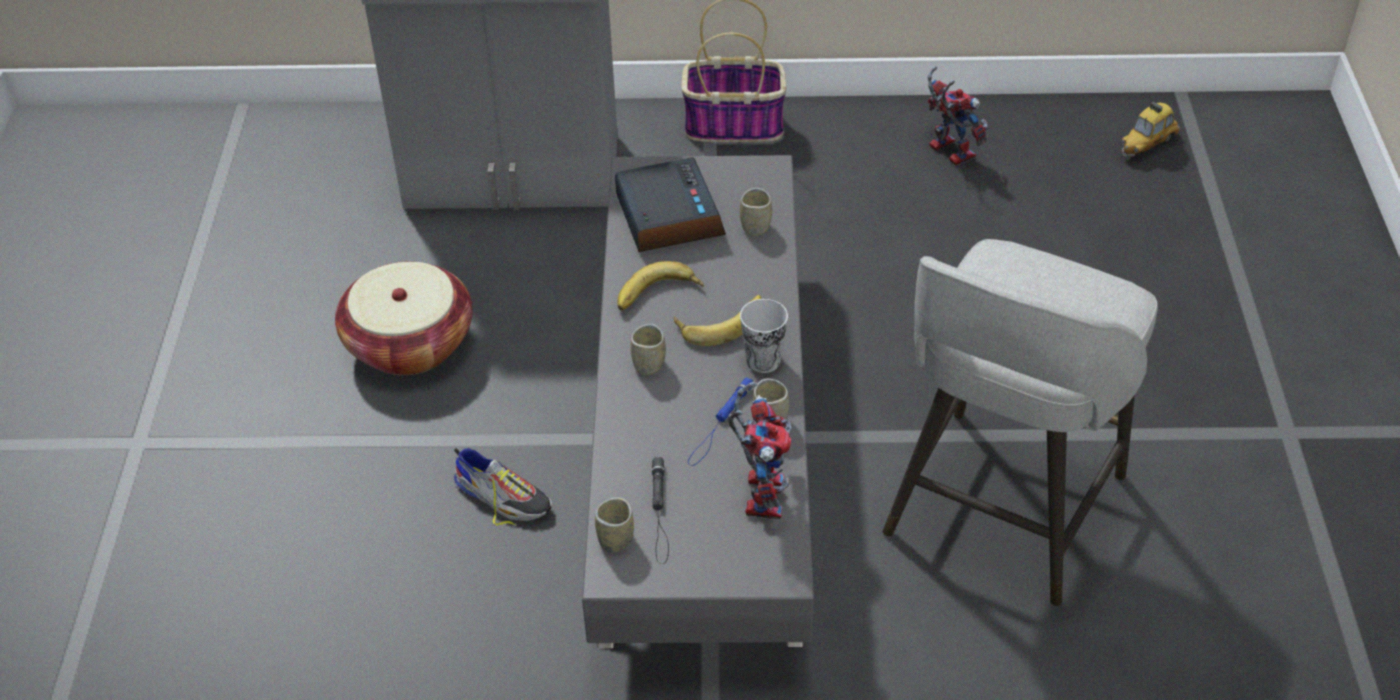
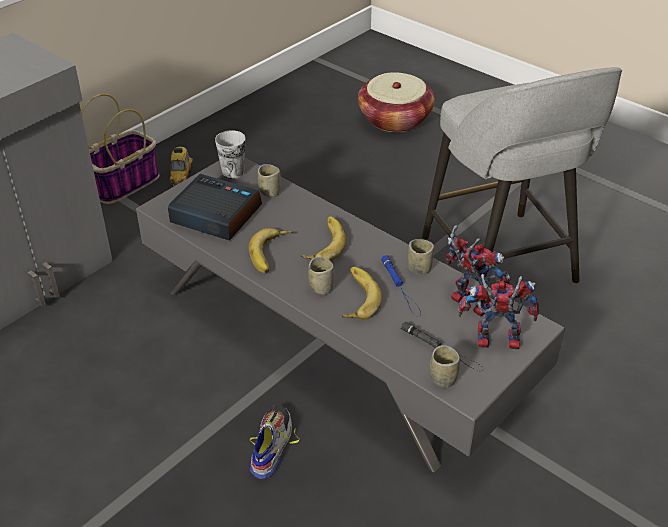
camera: 50 degrees left, 5 degrees down
(410, 344) = (90, 412): basket -> basket (395, 119)
(503, 496) = (271, 444): shoe -> shoe turned 60 degrees counterclockwise
(663, 399) = (355, 297): none -> banana
(763, 360) = (372, 246): cup -> cup (233, 172)
(946, 150) = (250, 135): toy robot -> toy robot (493, 341)
(1147, 145) = (333, 85): toy car -> toy car (181, 177)

